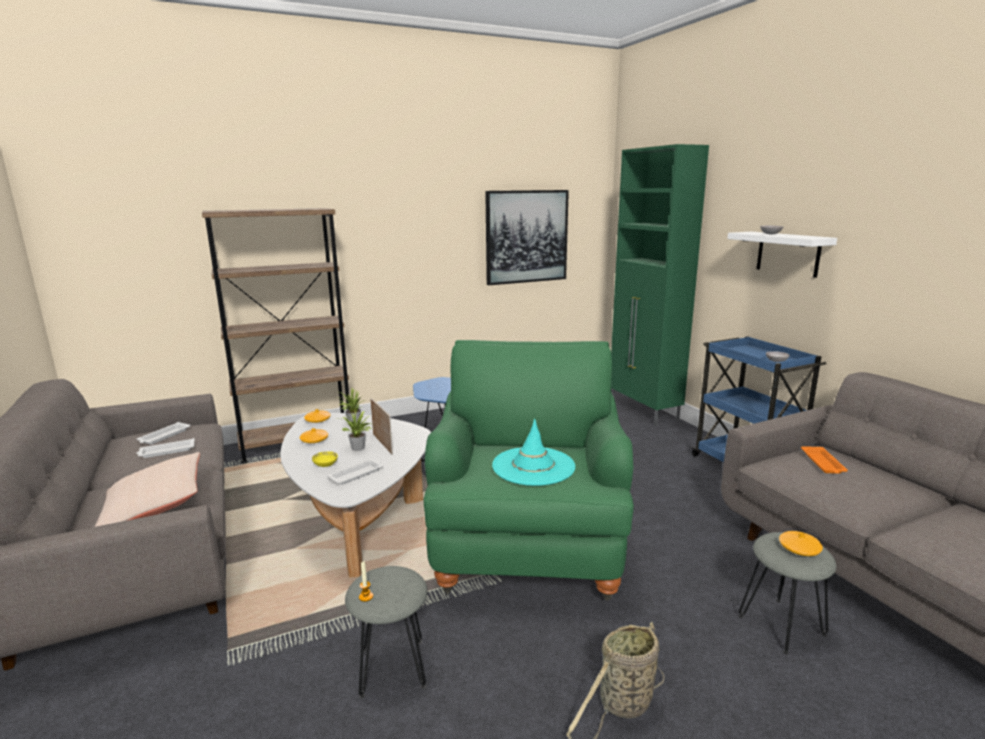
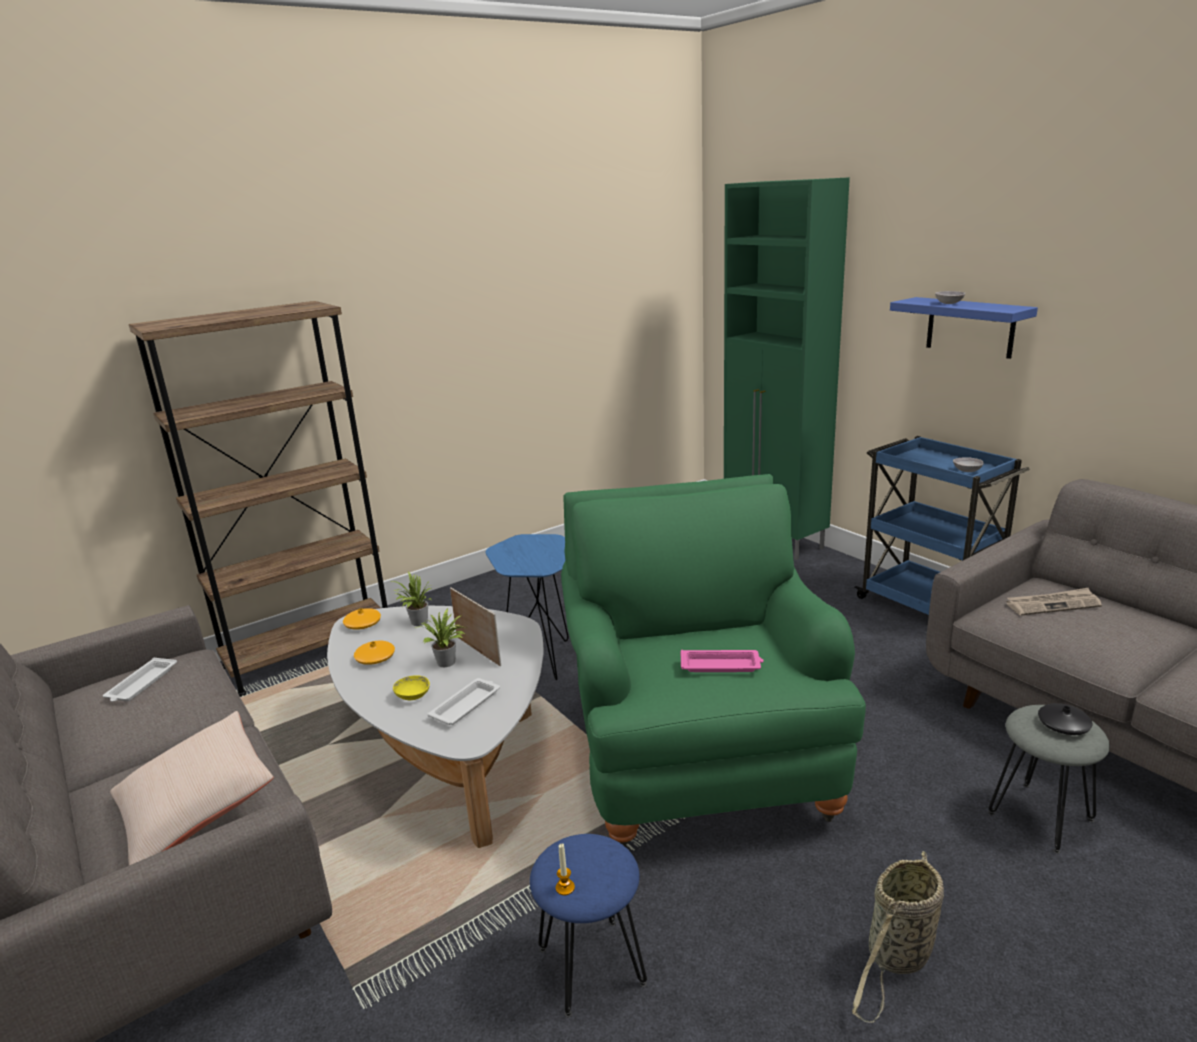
camera: 10 degrees left, 5 degrees up
(166, 451) = (160, 709): white tray -> none
(393, 667) = (592, 965): grey stool -> blue stool
(526, 237) = (595, 313): picture -> none
(533, 466) = (721, 665): turquoise hat -> pink tray
(788, 253) = (970, 327): white shelf -> blue shelf
(799, 548) = (1063, 725): orange vase -> black vase
(823, 463) = (1053, 604): orange tray -> newspaper

